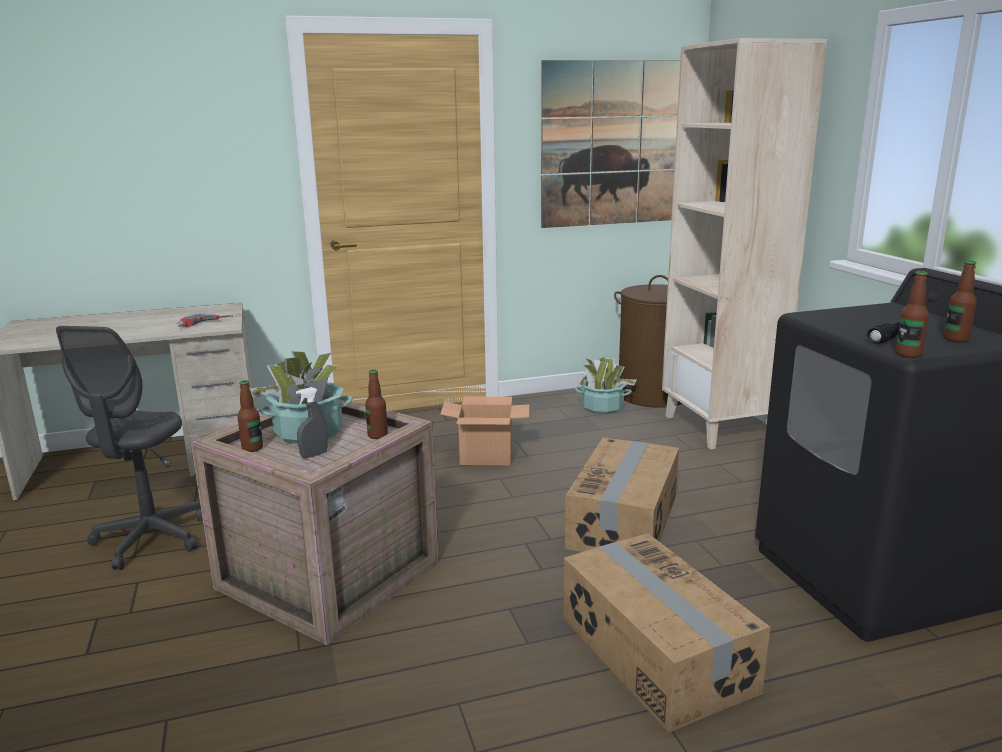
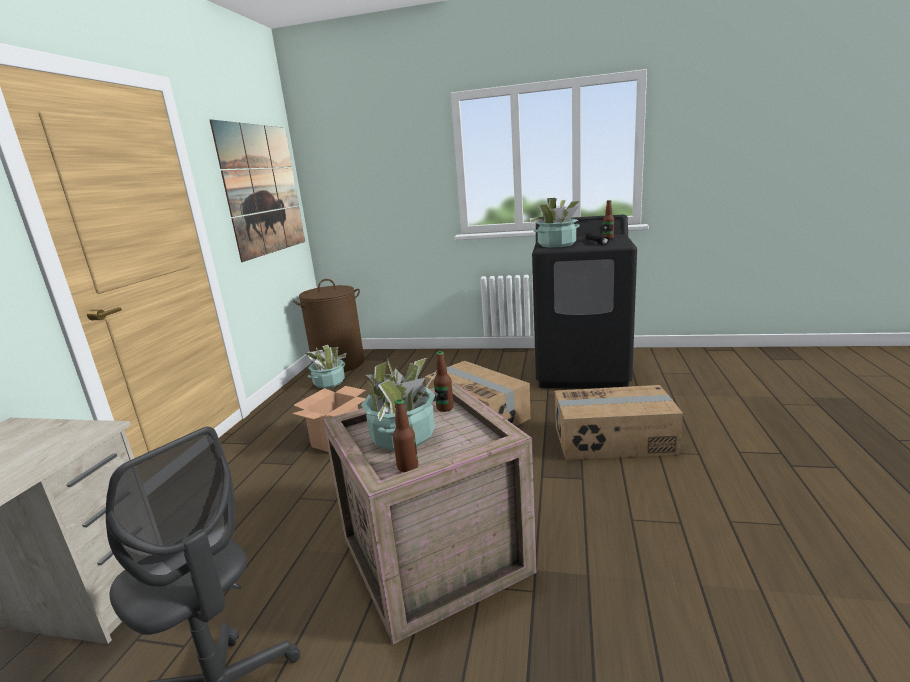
camera: 60 degrees left, 0 degrees up
(204, 324) = (55, 443): power drill -> none
(314, 455) = (456, 437): grey spray bottle -> none
(720, 427) = (406, 359): beige bookcase -> none
(838, 318) = (556, 244): none -> potted plant
(908, 354) = (624, 243): bottle -> none

